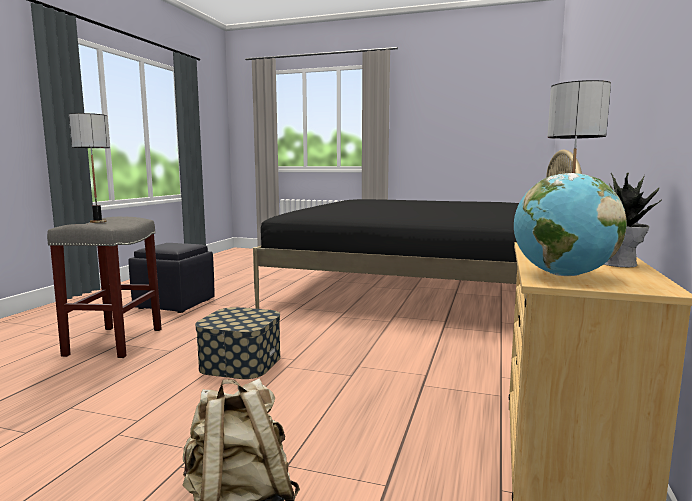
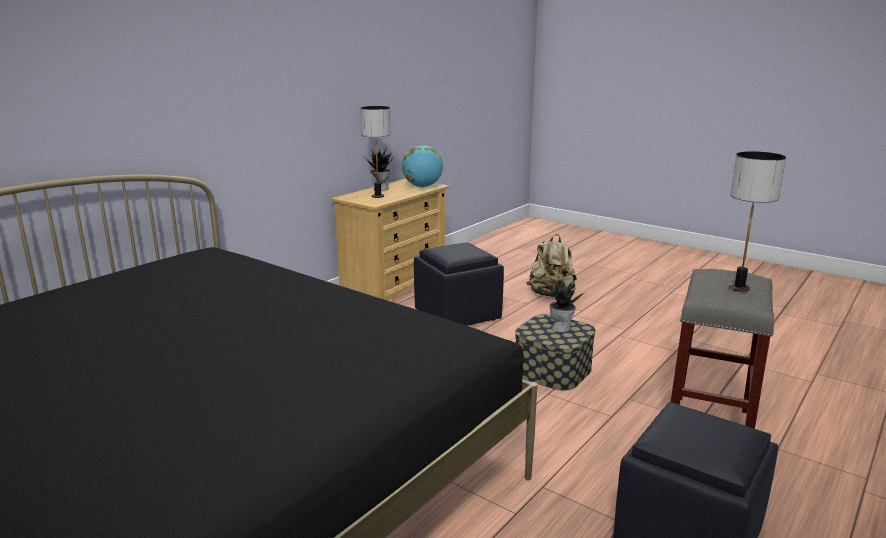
camera: 160 degrees left, 10 degrees up
(232, 320) = (561, 327): none -> potted plant
(389, 413) = (457, 315): none -> black ottoman

